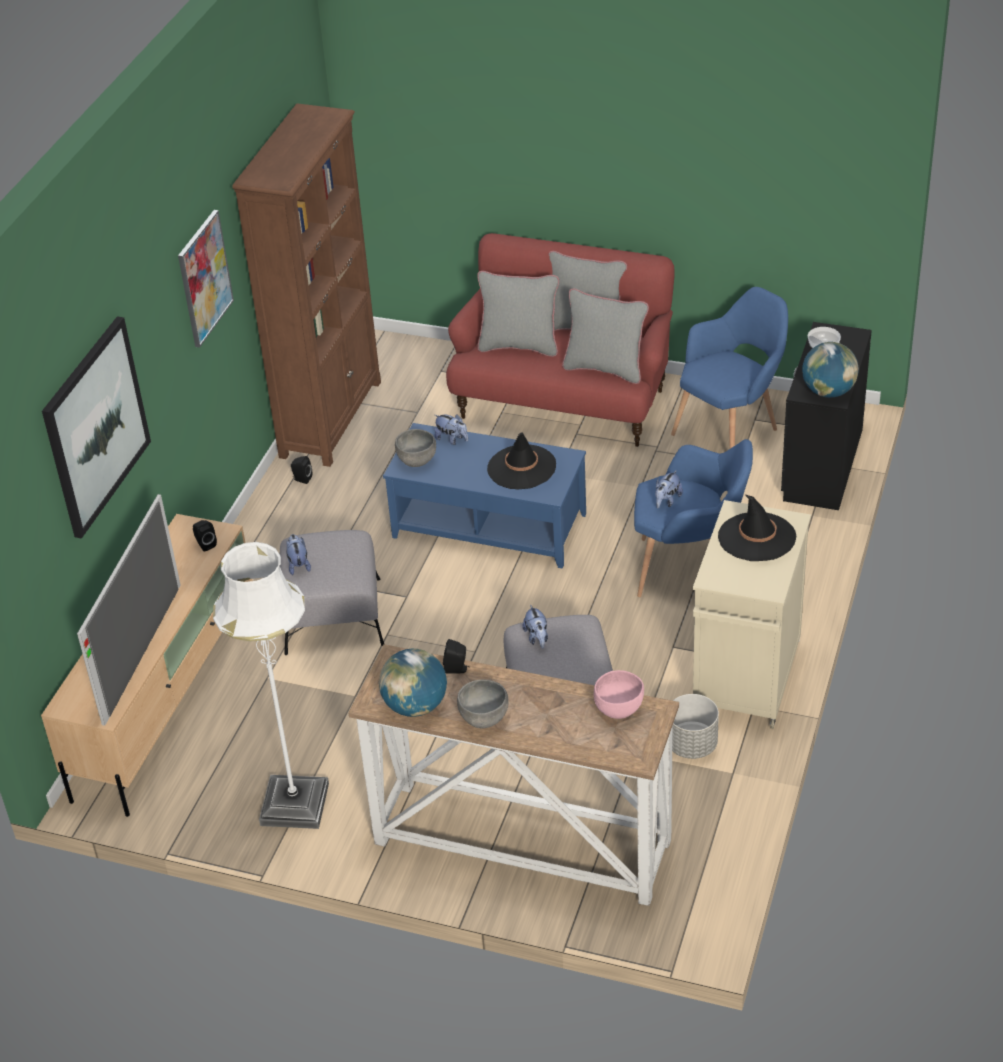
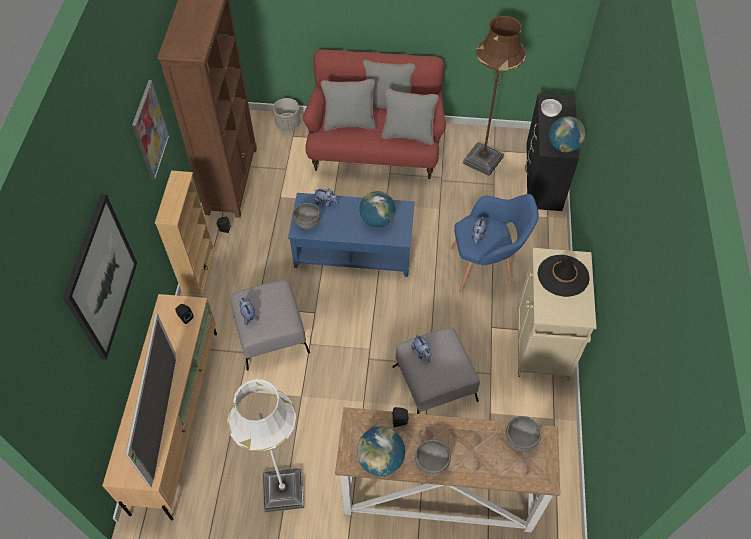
camera: 15 degrees left, 15 degrees up
(249, 526) = (198, 271): none -> beige bookcase
(521, 468) = (377, 220): black hat -> globe
(619, 709) = (520, 440): pink bowl -> grey bowl
(692, 745) = (523, 401): grey planter -> grey planter (288, 124)
(731, 431) = (483, 160): blue armchair -> brown floor lamp

